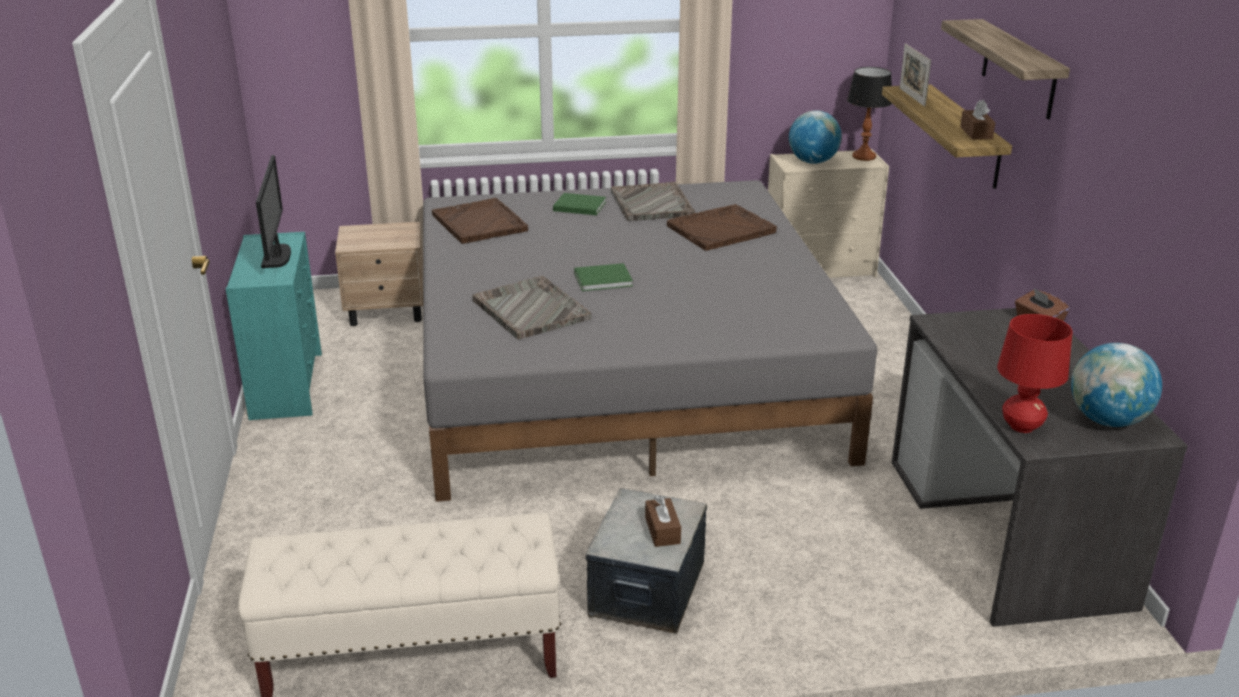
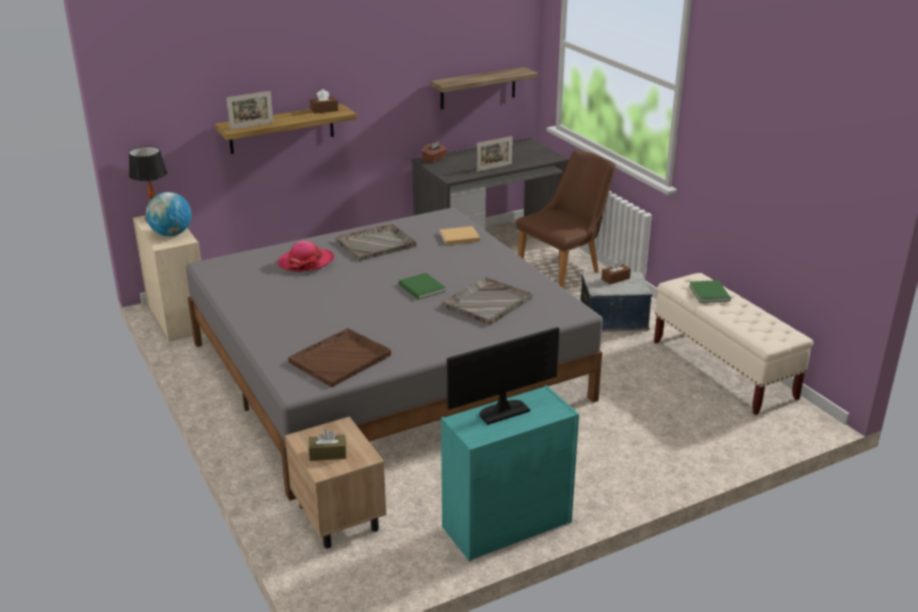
camera: 110 degrees left, 0 degrees up
(371, 233) = (328, 454): none -> brown tissue box
(578, 206) = (280, 323): green book -> green book (709, 294)
(651, 204) = (262, 294): grey tray -> grey tray (376, 243)
(722, 229) = (306, 262): brown tray -> hat
(747, 326) = (458, 237): none -> beige book
(848, 587) = (565, 274): none -> brown chair
(981, 367) = (494, 167): none -> picture frame
(1019, 69) = (333, 61): shelf -> shelf (478, 88)
(1021, 426) = (542, 160): red table lamp -> none
(1107, 420) = (522, 147): globe -> none

